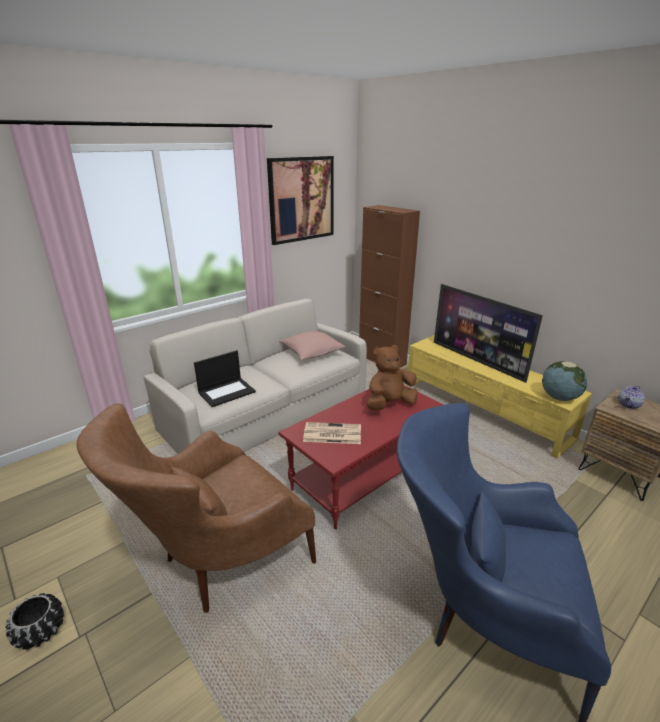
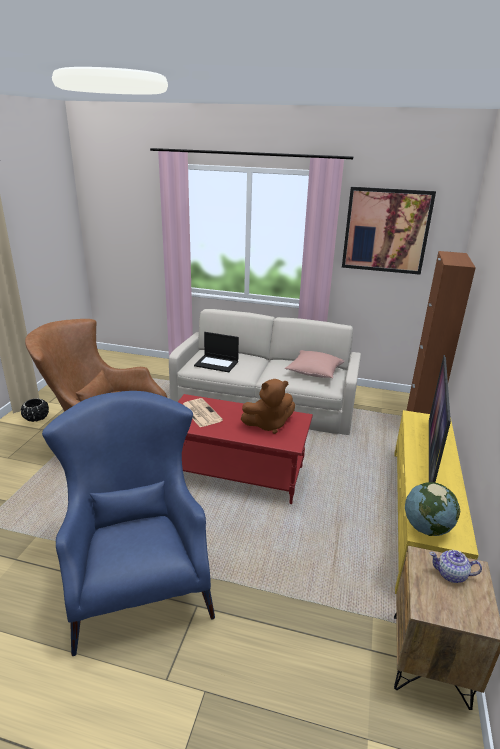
camera: 55 degrees right, 0 degrees up
(389, 404) = (268, 424): brown plush toy -> brown plush toy turned 135 degrees clockwise

